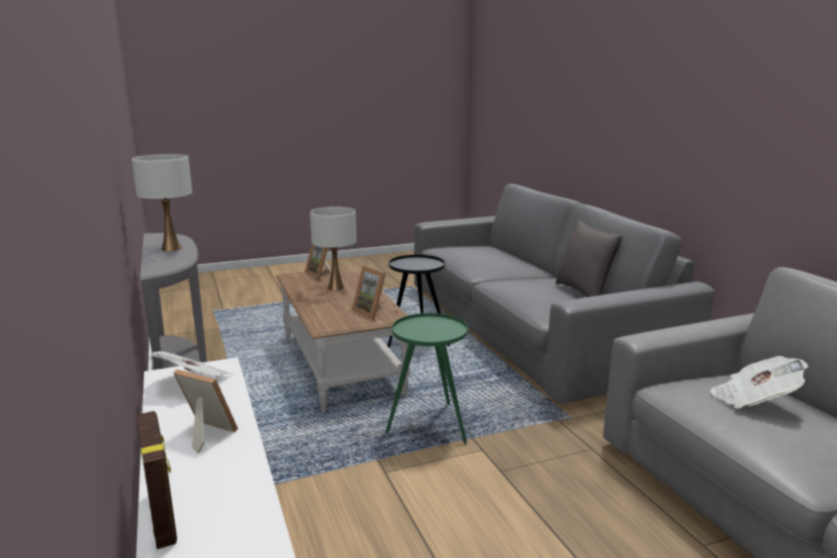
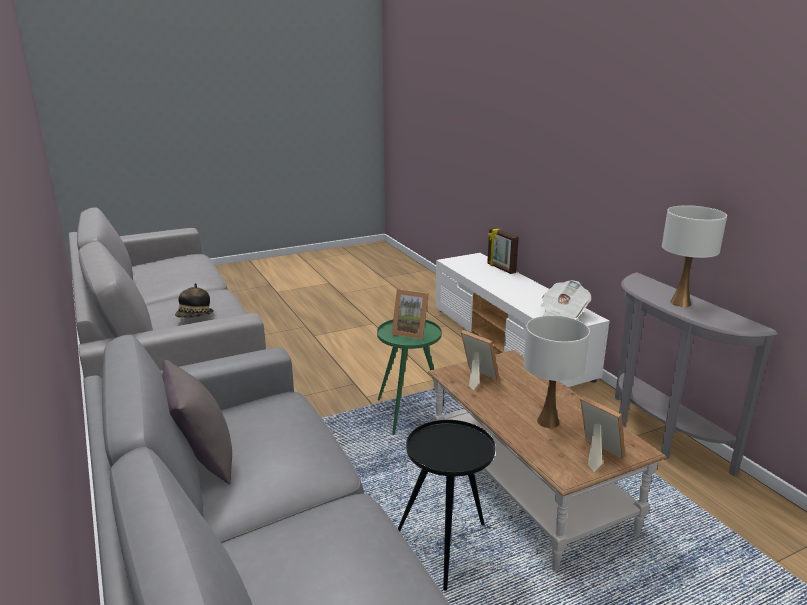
camera: 175 degrees right, 5 degrees up
(204, 434) = (519, 291): picture frame -> picture frame (411, 332)
(753, 400) = (195, 317): newspaper -> hat

